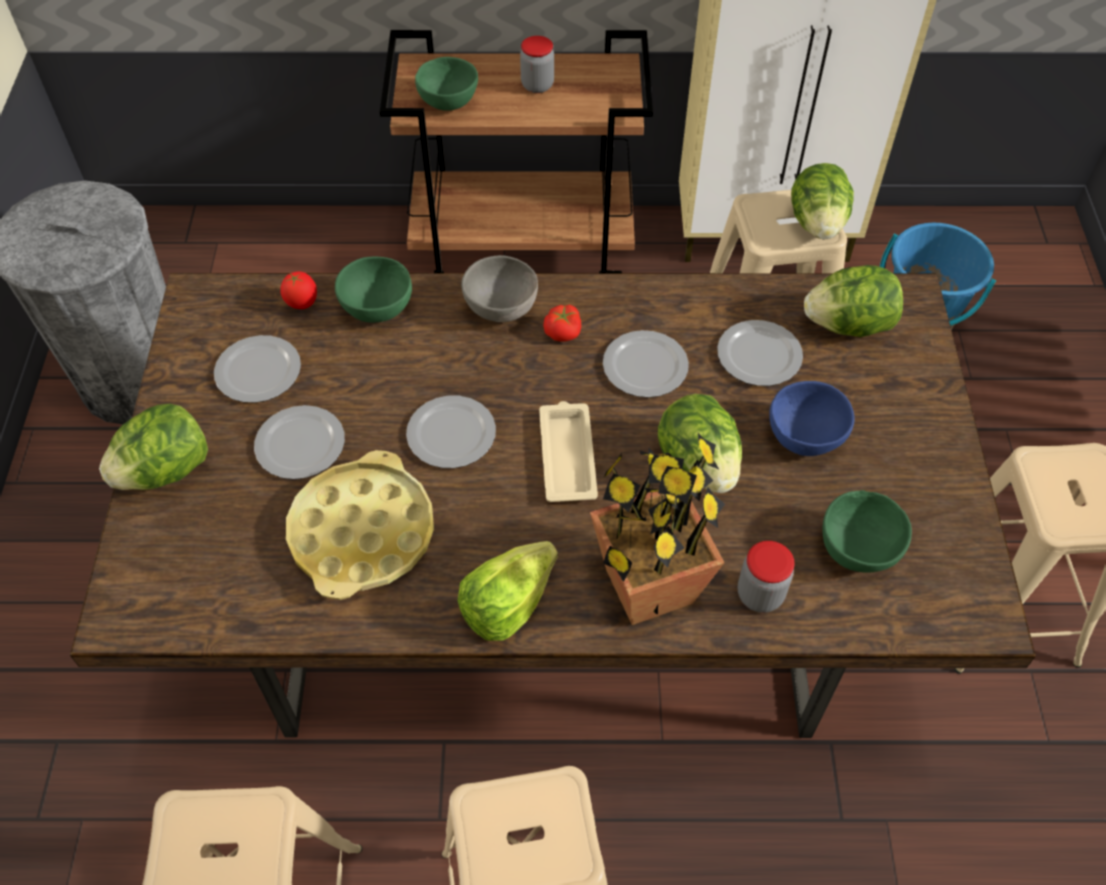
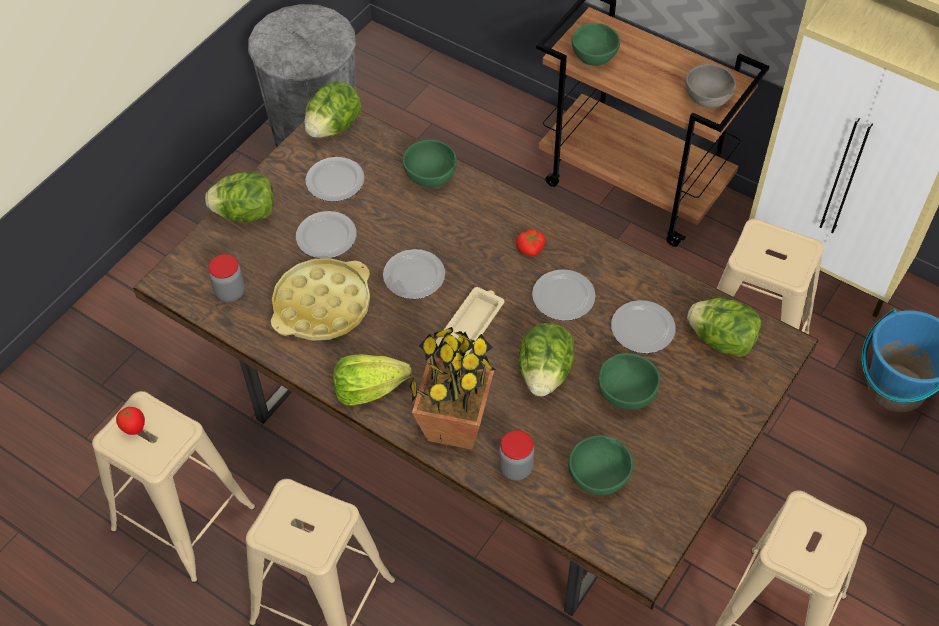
camera: 35 degrees right, 0 degrees up
(302, 304) = (389, 152): tomato -> tomato (134, 428)
(501, 310) = (504, 215): grey bowl -> grey bowl (707, 100)
(537, 85) = (665, 72): jar -> jar (230, 292)
(803, 437) = (626, 393): blue bowl -> green bowl
(817, 223) = (793, 266): lettuce -> lettuce (334, 127)

